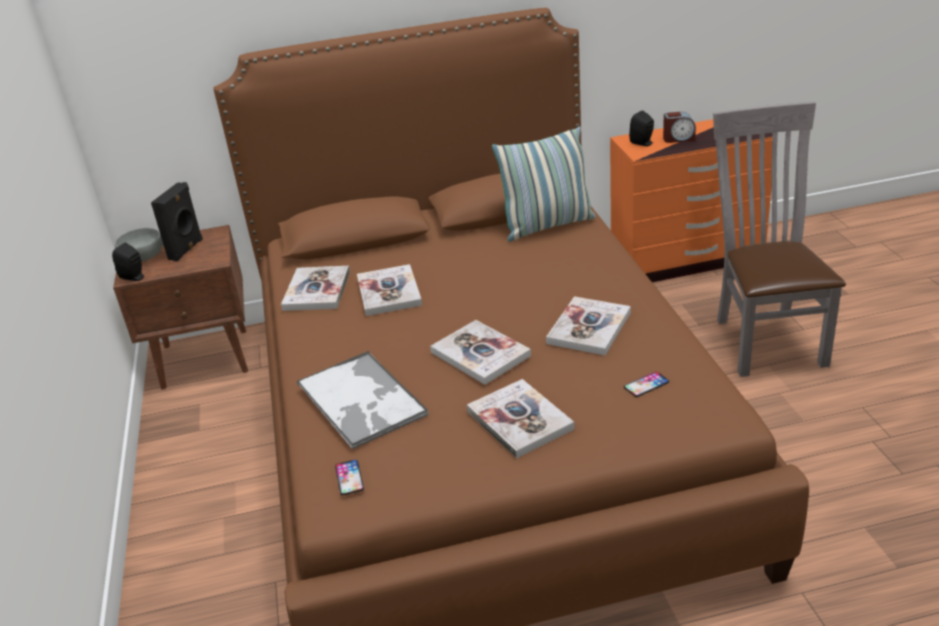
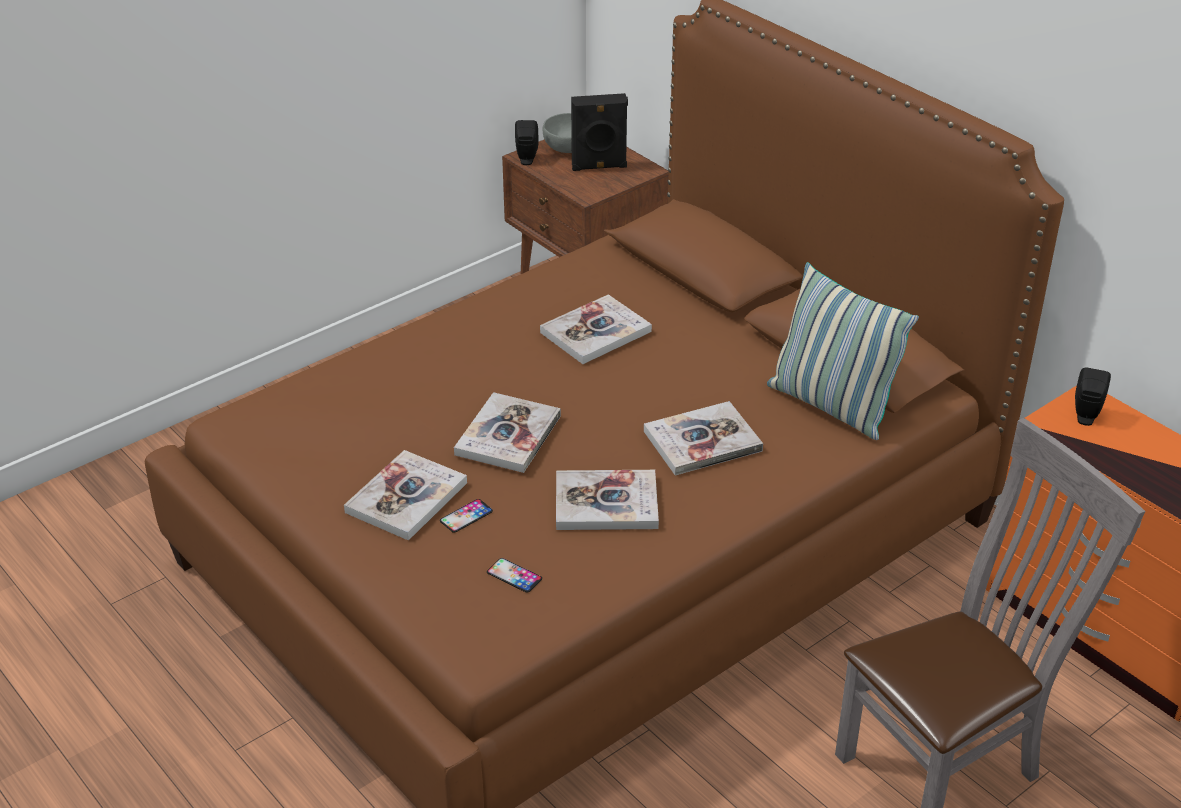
camera: 60 degrees right, 5 degrees up
(317, 290) = (572, 282): book -> book (702, 441)
(349, 477) = (271, 415): phone -> phone (466, 516)
(362, 400) = (386, 382): tray -> none
(678, 138) = (1131, 448): alarm clock -> none

